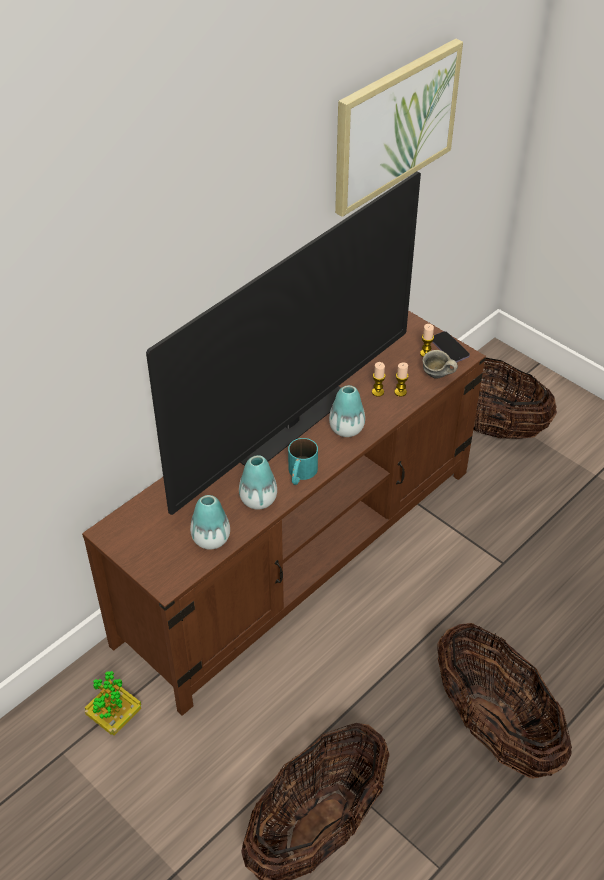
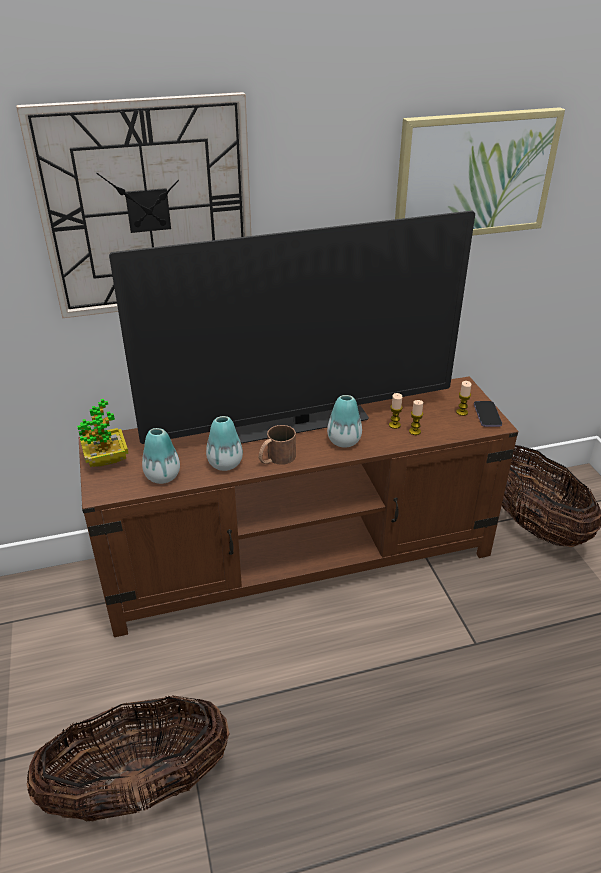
camera: 30 degrees right, 10 degrees down
(115, 717) = (68, 614): potted plant -> potted plant (106, 459)
(133, 279) = (148, 209): none -> wall clock
(300, 474) = (276, 458): turquoise mug -> brown mug
(436, 377) = (457, 431): grey mug -> none
(494, 727) = (365, 787): basket -> none

